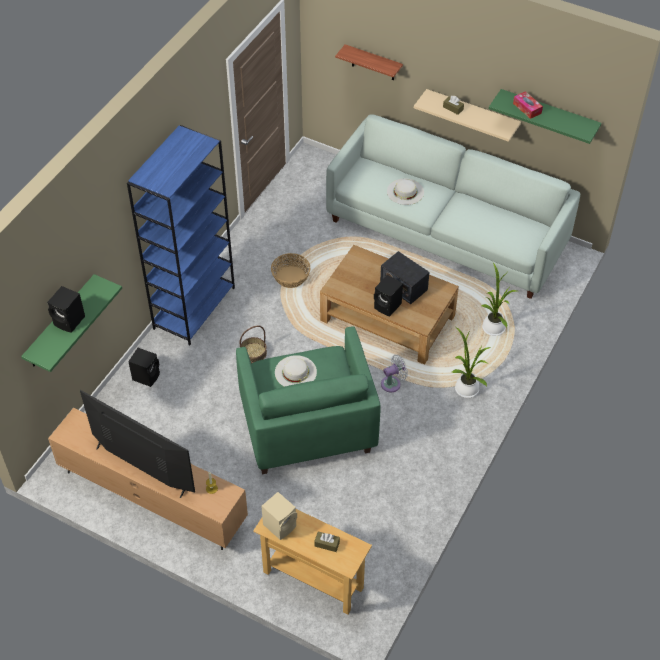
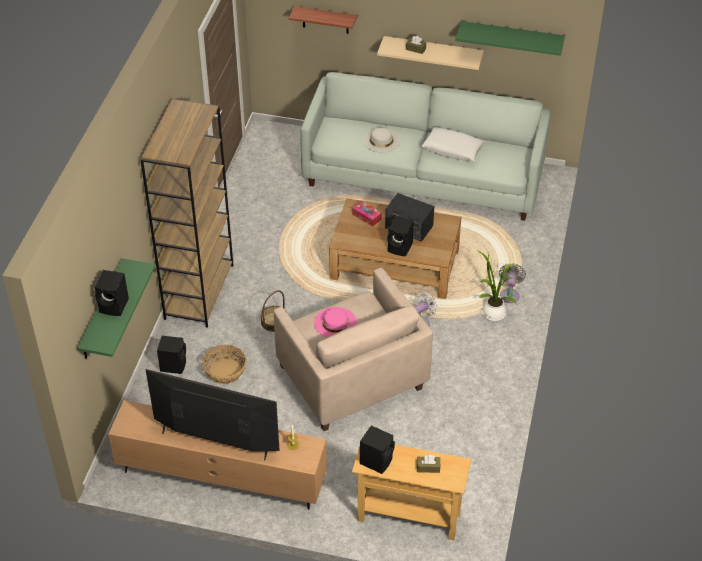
camera: 15 degrees left, 5 degrees down
(194, 307) = (199, 291): blue bookcase -> brown bookcase
(280, 525) = (377, 460): beige speaker -> black speaker
(290, 277) = (285, 244): basket -> basket (225, 371)
(295, 372) = (335, 323): white hat -> pink hat
(307, 424) = (351, 376): green armchair -> beige armchair
(472, 215) = (452, 150): none -> white pillow
(489, 372) = (509, 294): none -> grey fan
(493, 326) = (498, 252): potted plant -> none
(527, 108) = (492, 34): tissue box -> tissue box (367, 216)

